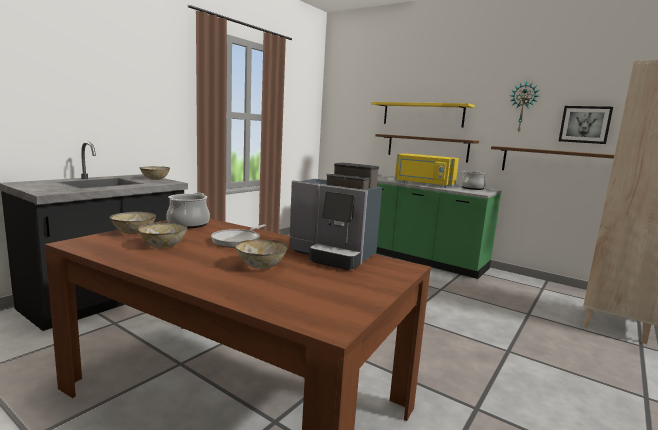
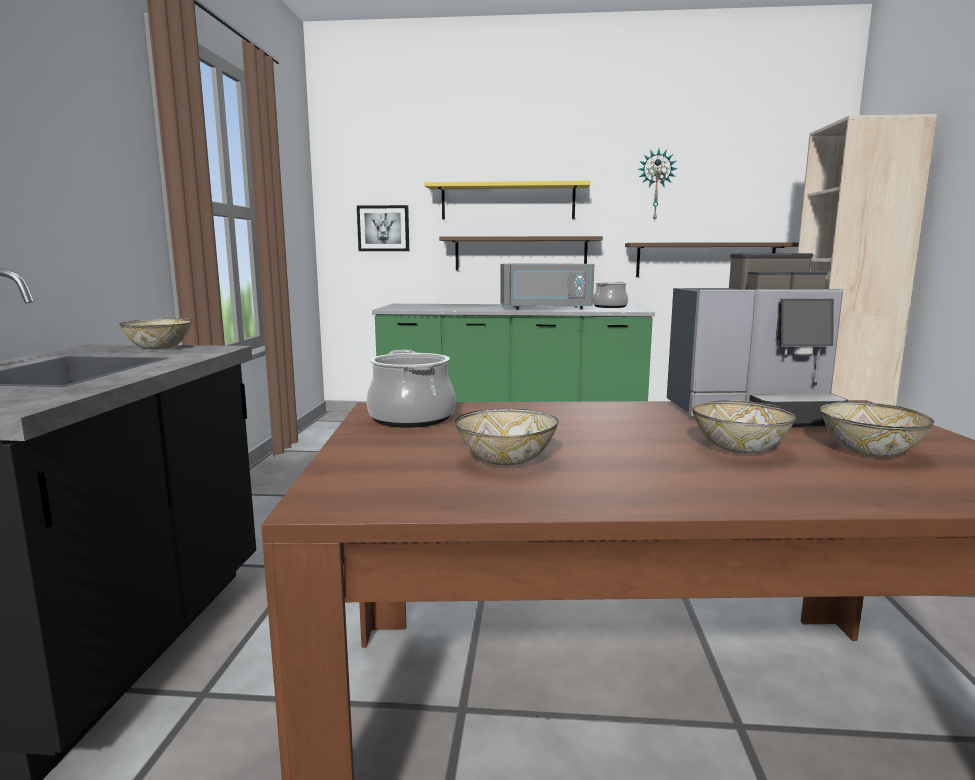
camera: 30 degrees left, 0 degrees up
(133, 232) = (369, 453): bowl -> bowl (870, 452)
(238, 240) = (577, 424): frying pan -> none
(424, 184) = (546, 308): yellow microwave -> grey microwave
(585, 124) = (735, 206): picture -> picture (383, 228)

